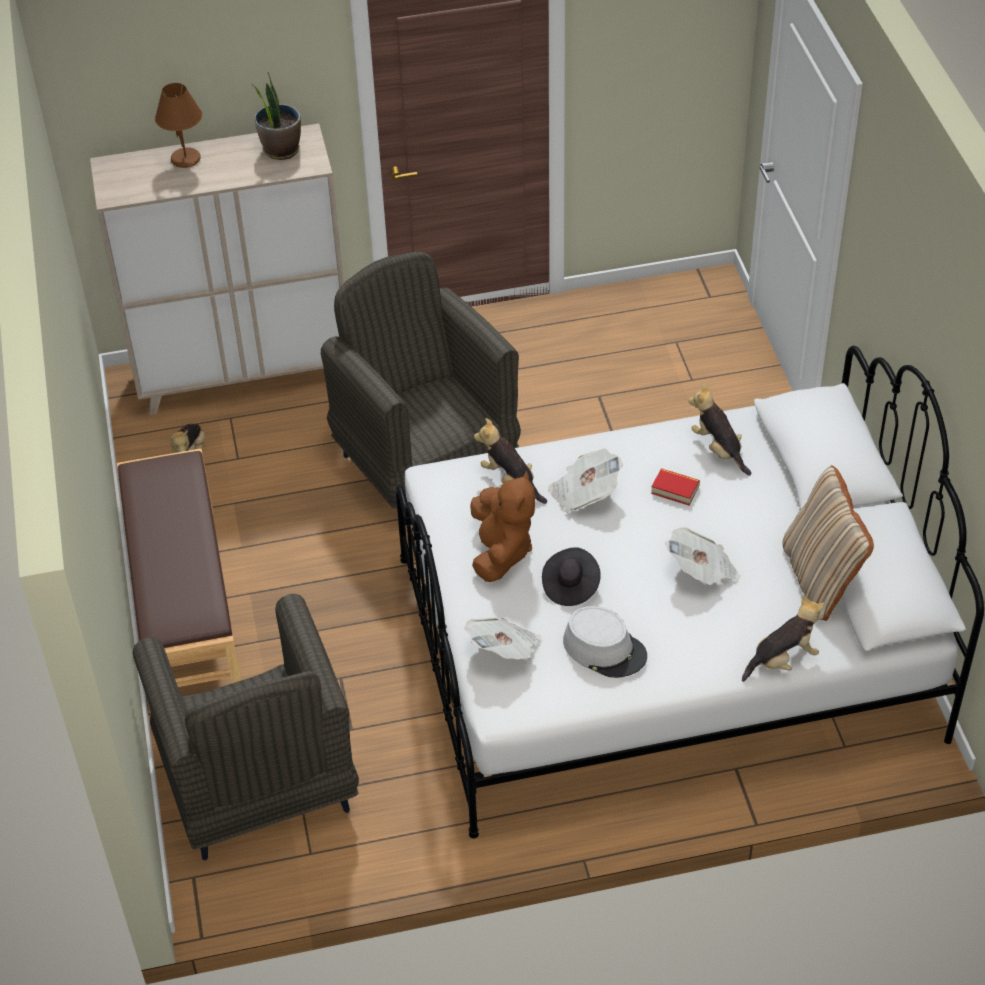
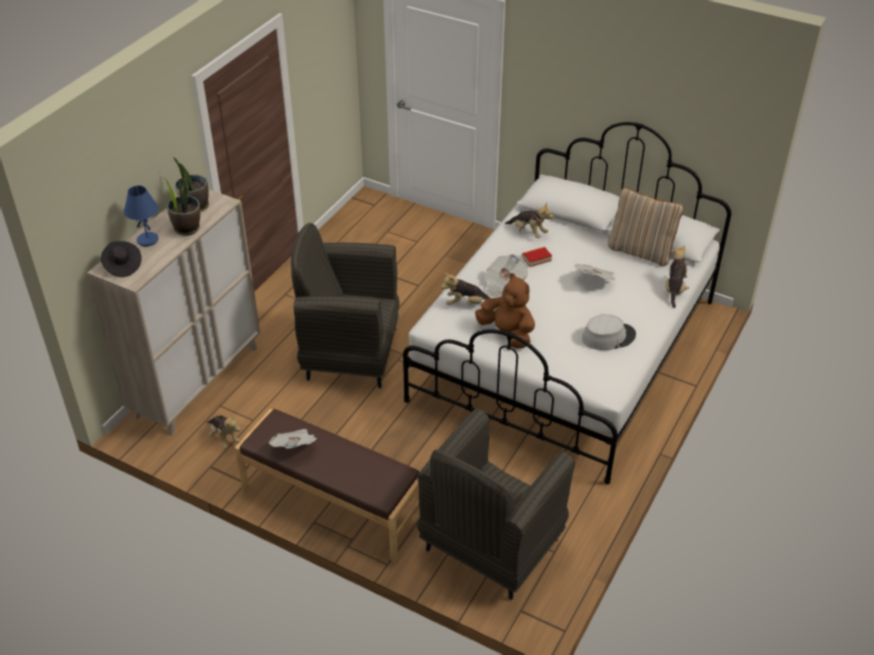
camera: 50 degrees left, 5 degrees down
(186, 159) = (148, 240): brown table lamp -> blue table lamp
(237, 170) = (187, 228): none -> potted plant
(259, 788) = (490, 547): grey armchair -> grey armchair turned 105 degrees clockwise
(505, 650) = (572, 368): newspaper -> newspaper (294, 447)
(570, 586) = (556, 324): black hat -> black hat (122, 266)
(718, 449) = (528, 232): plush toy -> plush toy turned 150 degrees counterclockwise

